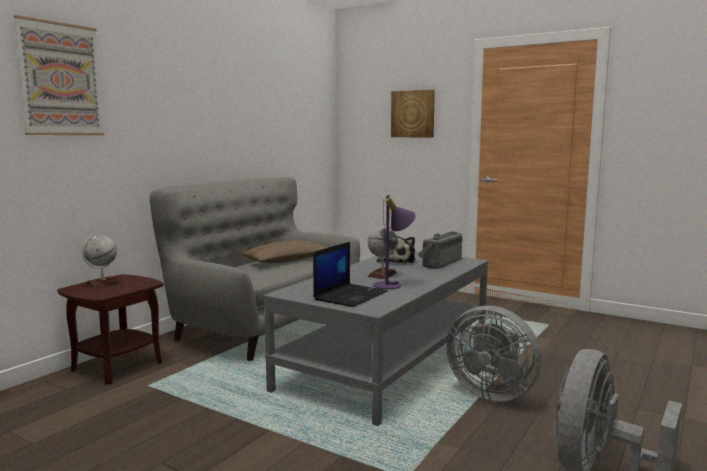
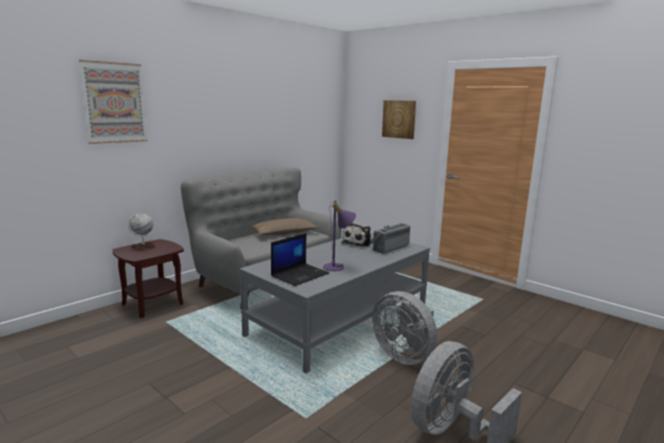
camera: 10 degrees right, 5 degrees up
(382, 275) = (337, 256): globe -> none

